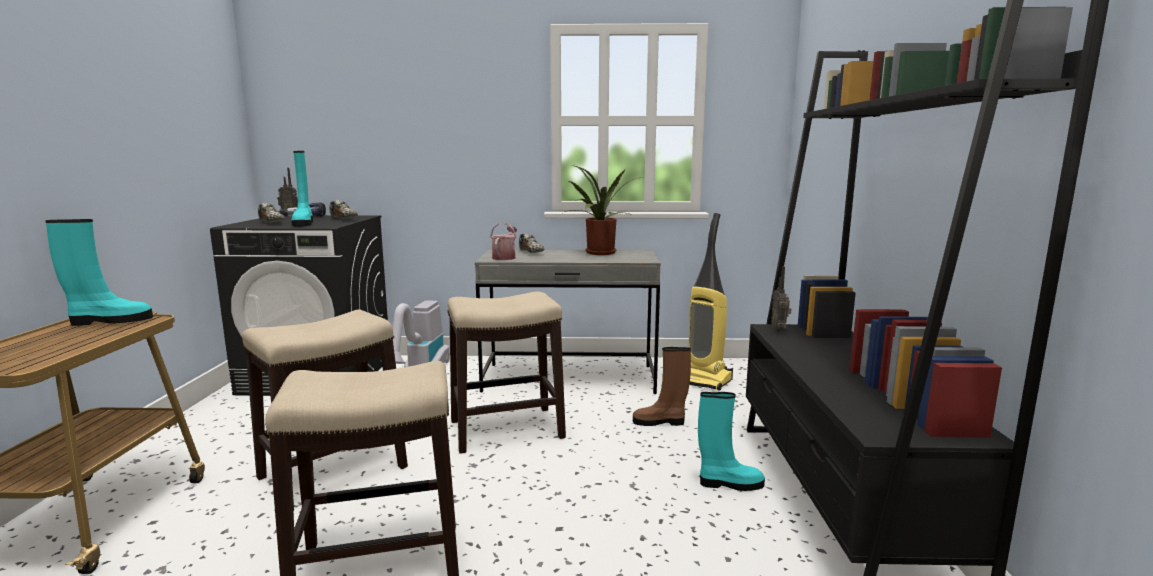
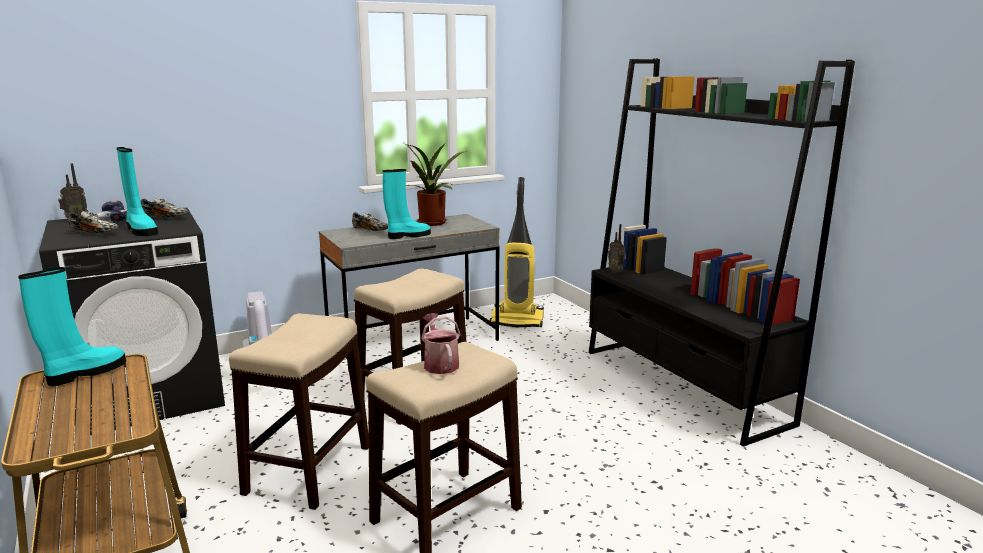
camera: 30 degrees left, 5 degrees up
(505, 257) = (357, 239): watering can -> watering can (440, 363)
(660, 422) = (525, 361): brown boot -> none
(729, 483) = (612, 391): turquoise boot -> turquoise boot (408, 236)

